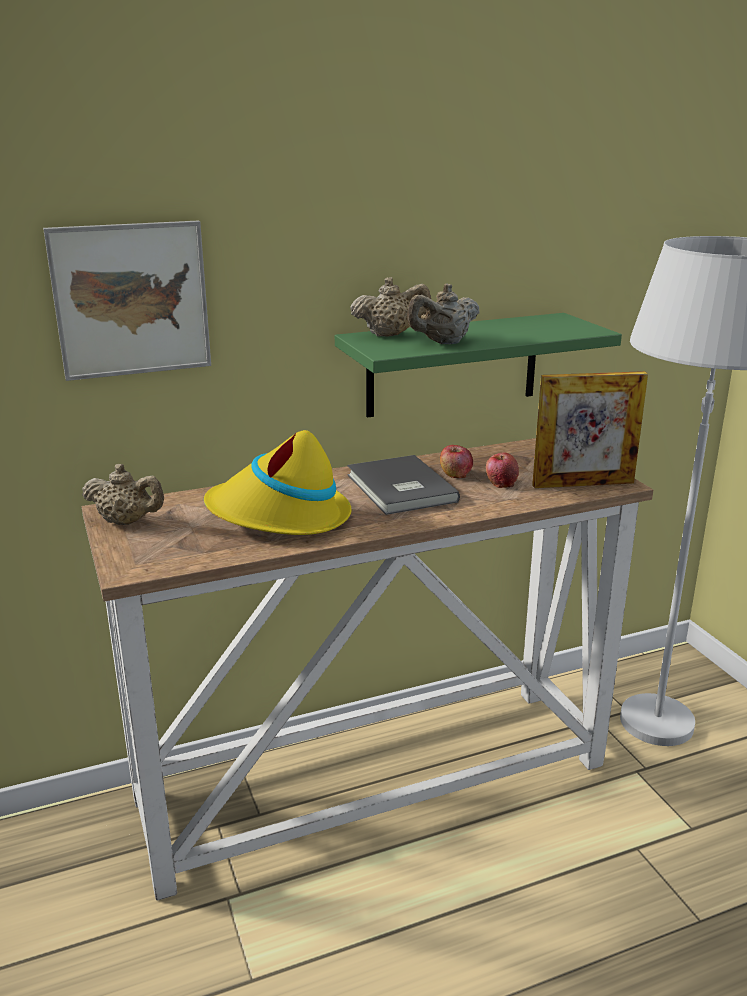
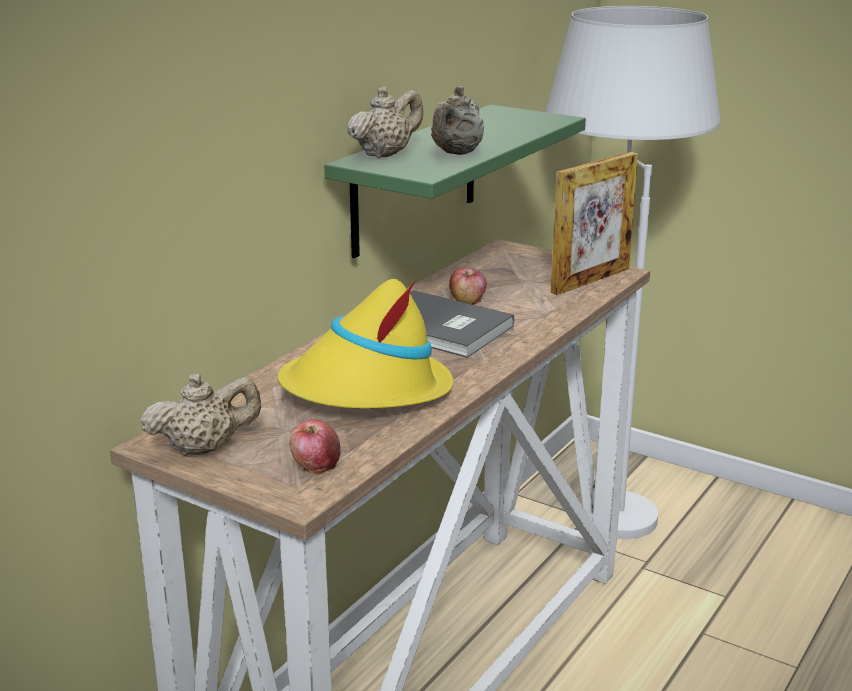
camera: 35 degrees left, 0 degrees up
(131, 300) = (143, 157): picture -> none
(501, 483) = (521, 298): apple -> apple (315, 465)

